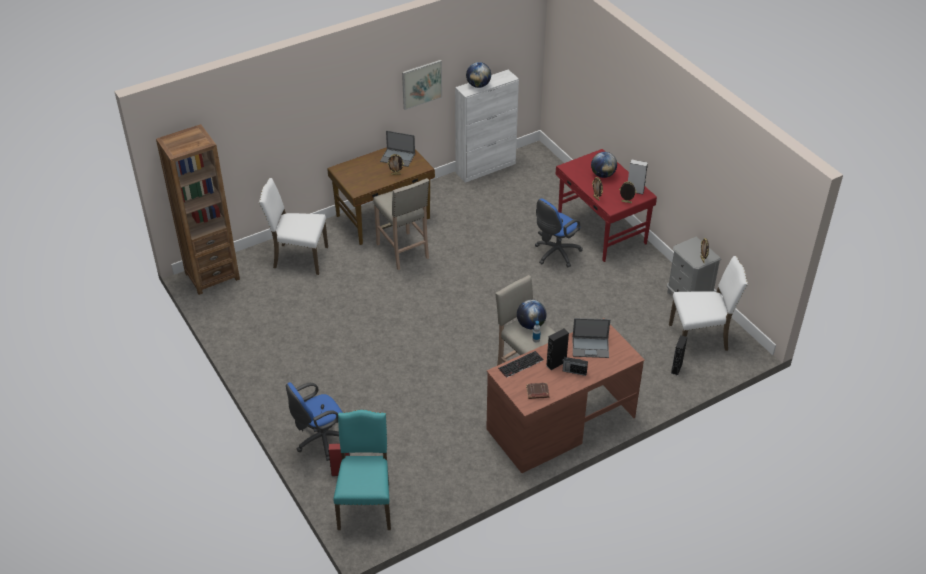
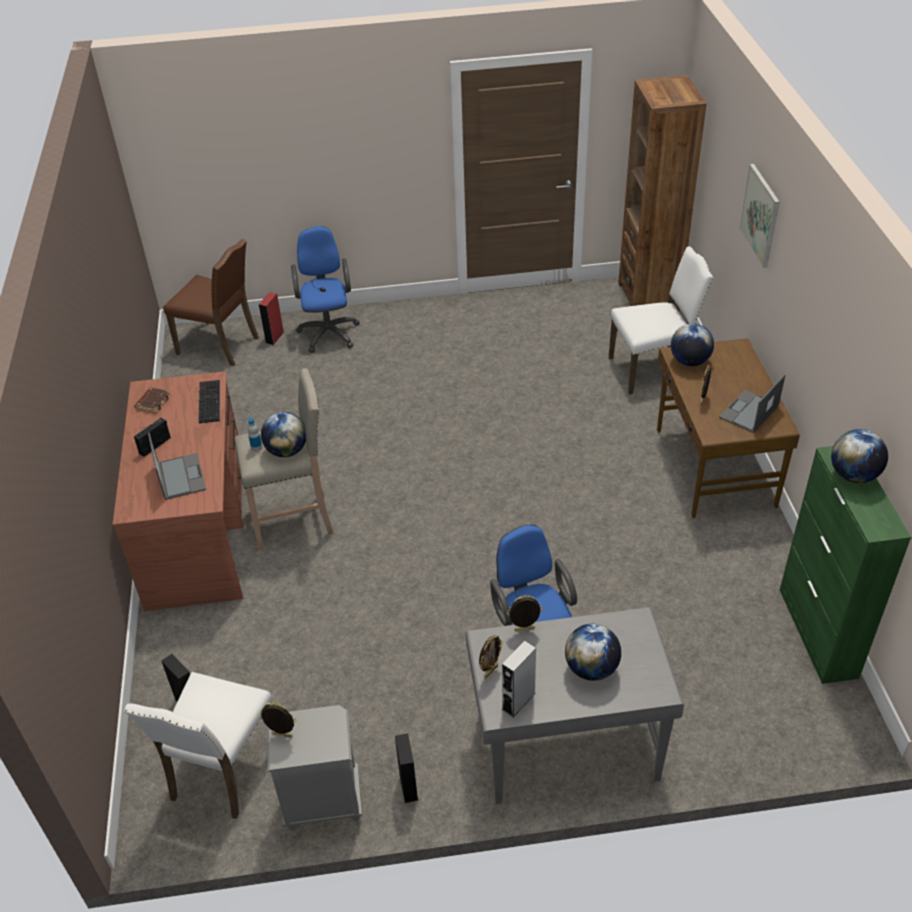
camera: 115 degrees right, 0 degrees up
(299, 258) = (652, 369): white chair -> white chair turned 45 degrees clockwise
(362, 184) = (689, 361): none -> globe
(366, 504) = (220, 345): turquoise chair -> brown chair
(403, 252) = (621, 469): beige stool -> none
(421, 84) = (837, 372): picture -> picture (760, 215)
(486, 168) = (817, 633): white cabinet -> green cabinet
(556, 363) = (183, 433): black speaker -> black speaker (408, 786)
(591, 347) = (180, 476): laptop -> laptop turned 135 degrees clockwise
(601, 231) = (565, 743): red desk -> grey desk

